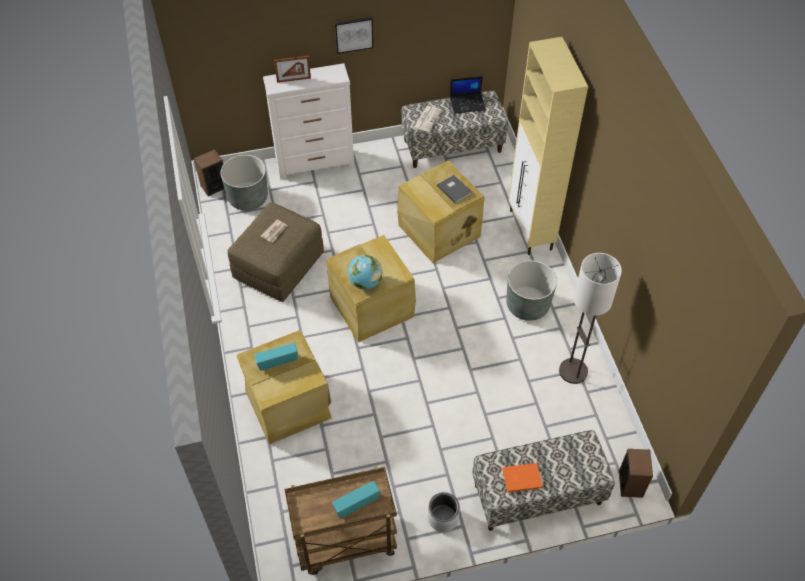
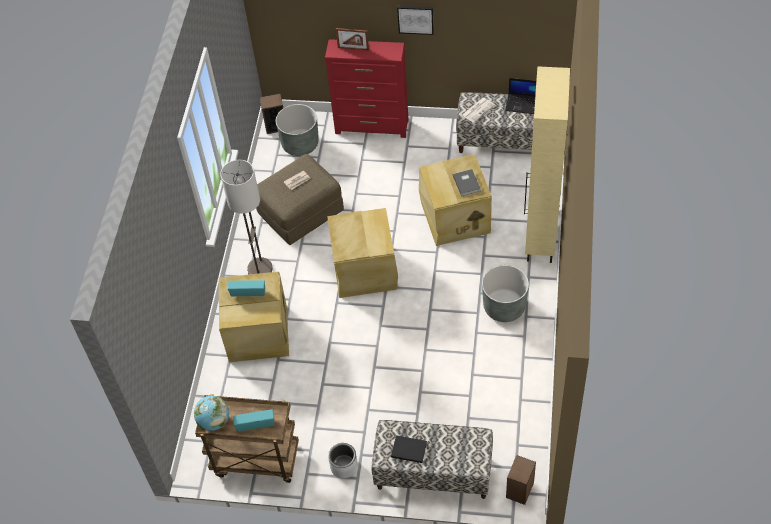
camera: 25 degrees right, 0 degrees up
(316, 163) = (372, 127): white dresser -> red dresser
(365, 282) = (350, 246): globe -> globe (214, 421)
(521, 477) = (408, 449): orange book -> black book
(573, 371) = (517, 378): floor lamp -> floor lamp (260, 269)

